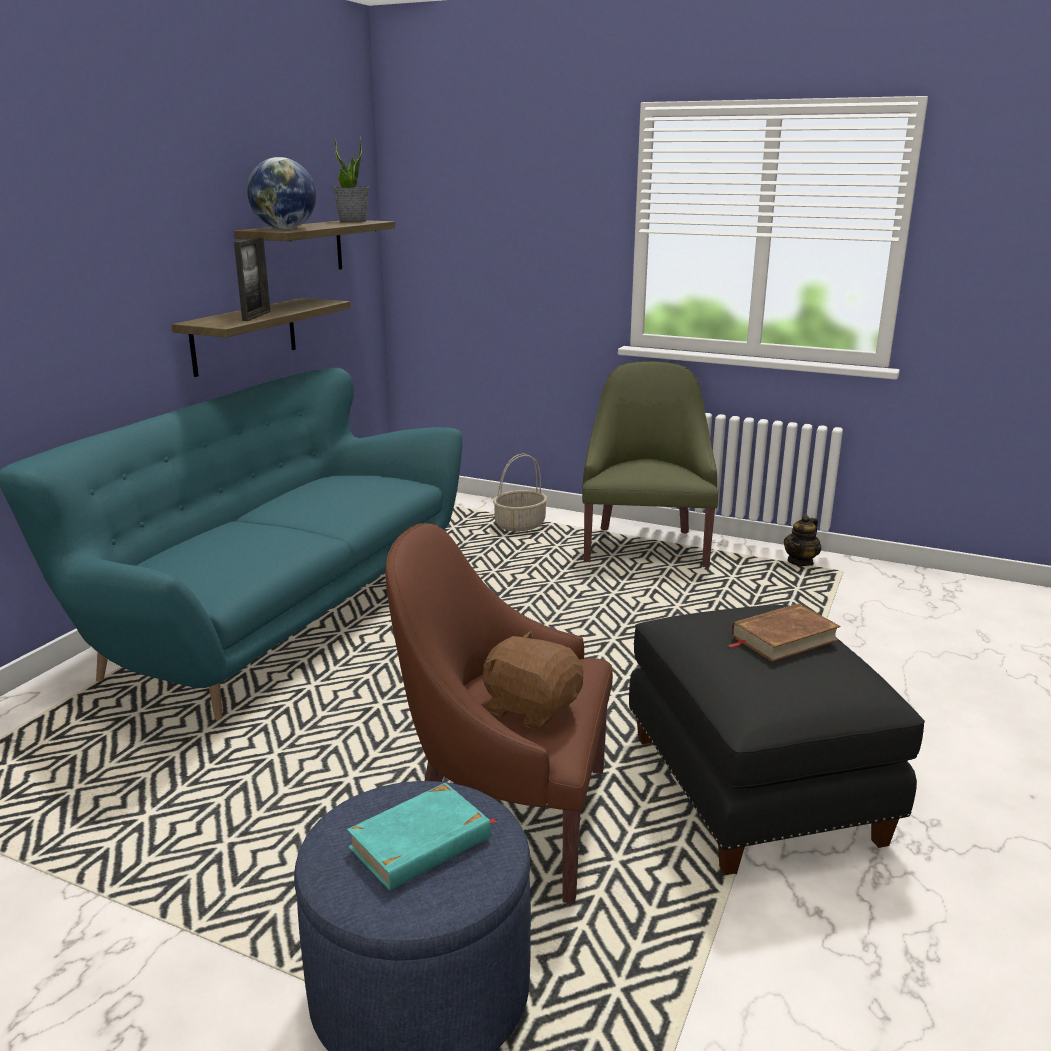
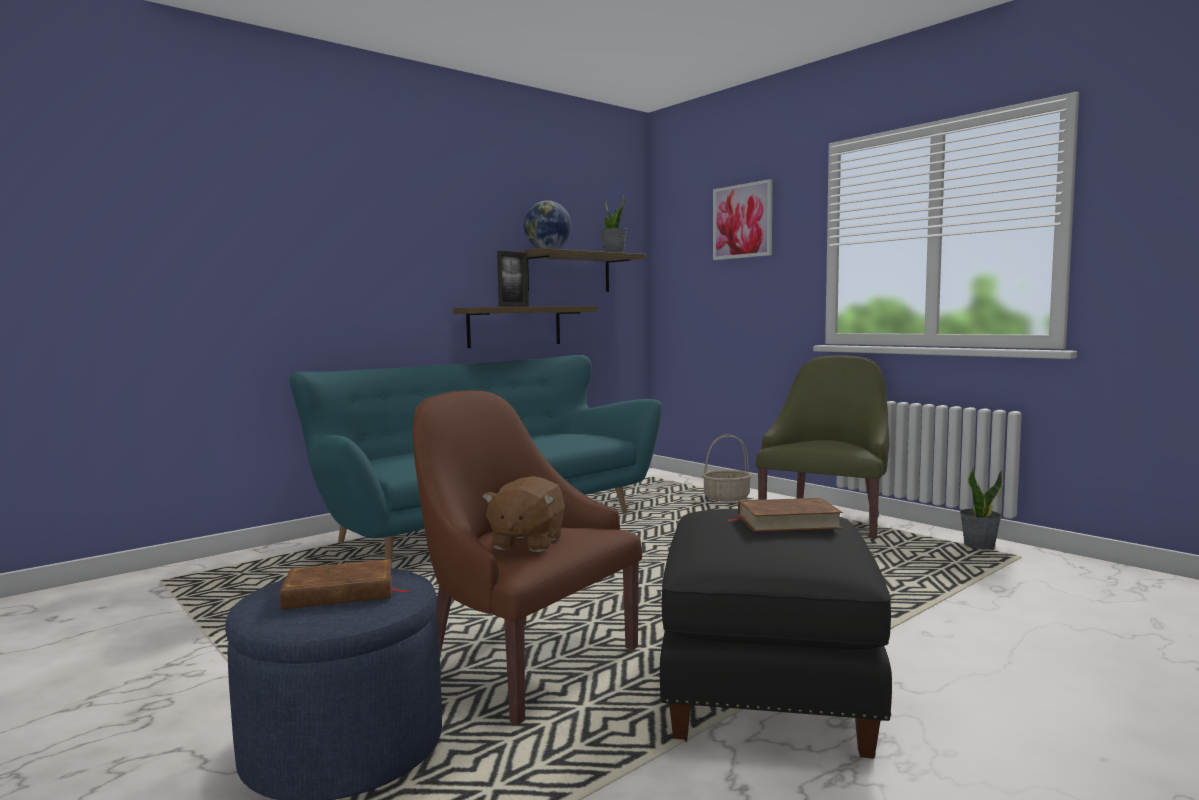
camera: 25 degrees right, 15 degrees down
(421, 843) = (340, 592): turquoise book -> brown book
(520, 184) = (742, 221): none -> picture
(531, 707) = (526, 542): brown plush toy -> brown plush toy turned 135 degrees counterclockwise
(800, 562) = (978, 546): teapot -> potted plant

